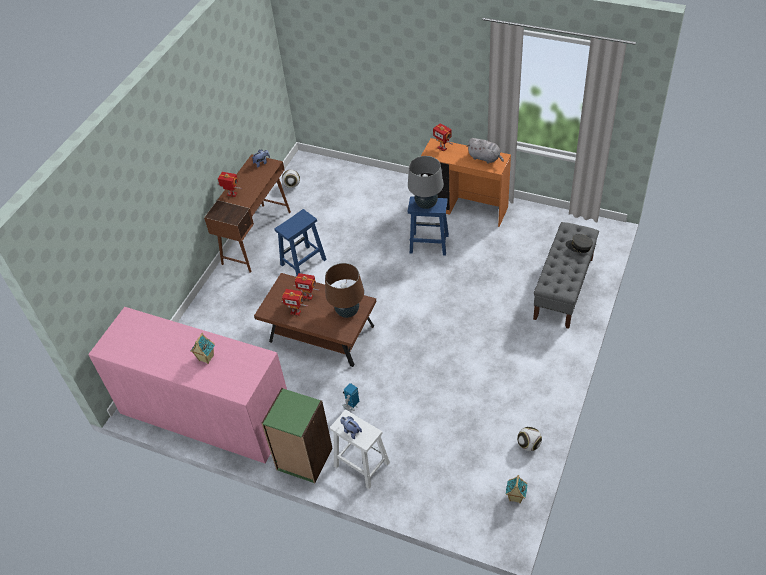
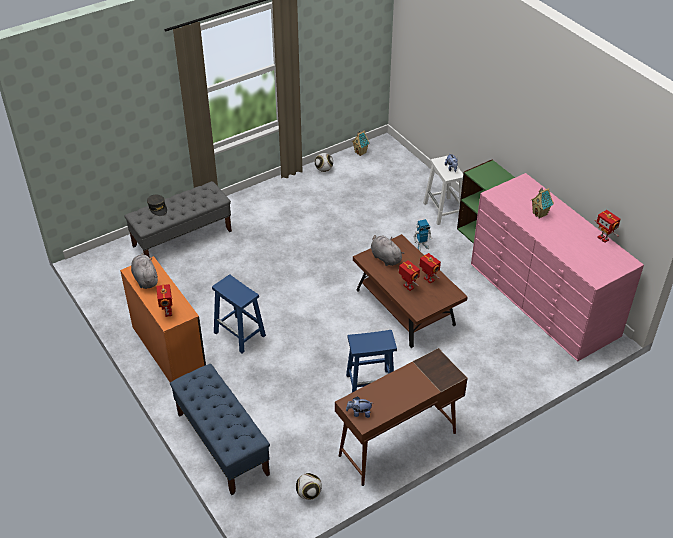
camera: 150 degrees left, 5 degrees down
(232, 194) = (420, 388): toy robot -> toy robot (603, 238)
(347, 312) = (385, 257): brown table lamp -> grey plush toy
(368, 180) = (222, 443): none -> blue bench
(426, 204) = (236, 291): grey table lamp -> none

